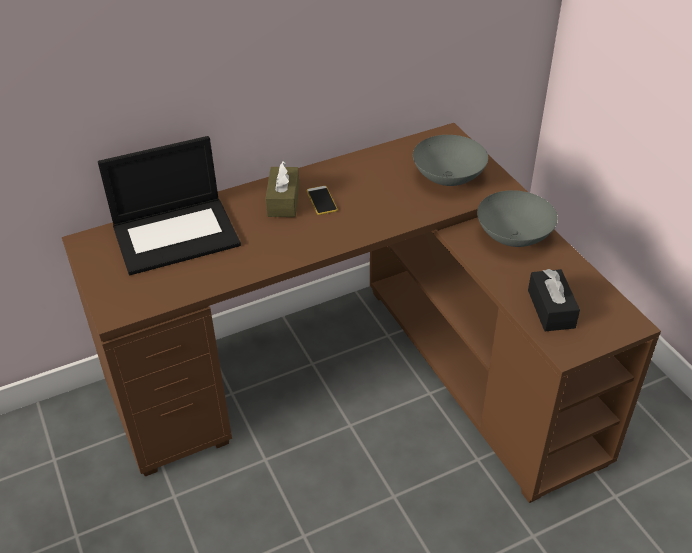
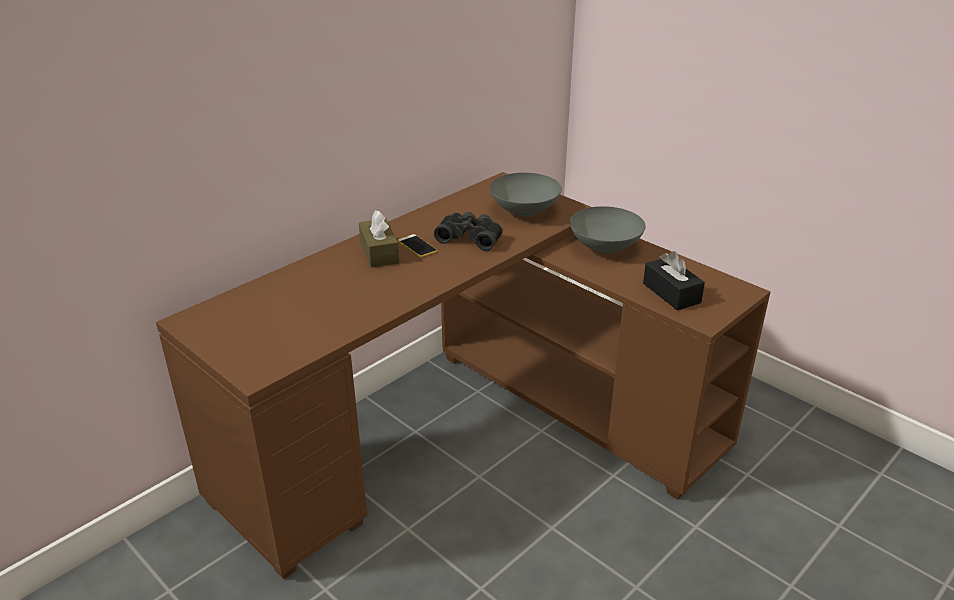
camera: 20 degrees left, 10 degrees down
(177, 234) = (285, 297): laptop -> none
(377, 200) = (470, 237): none -> black binoculars

